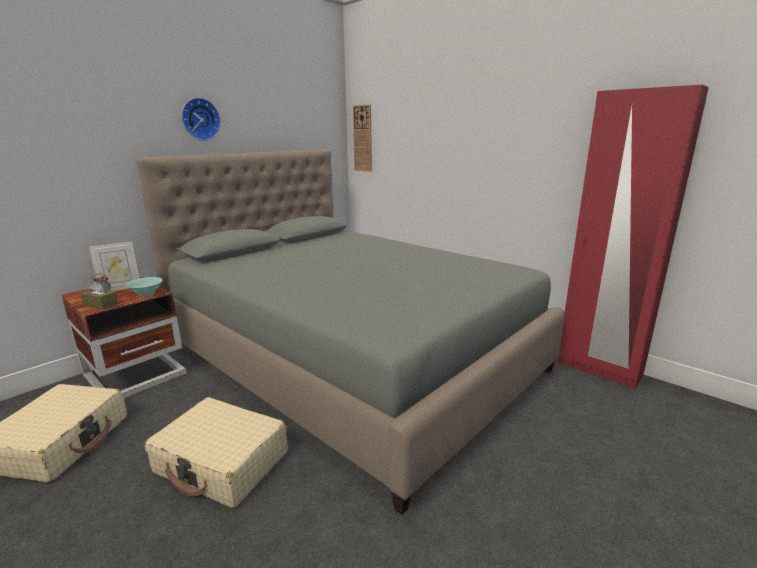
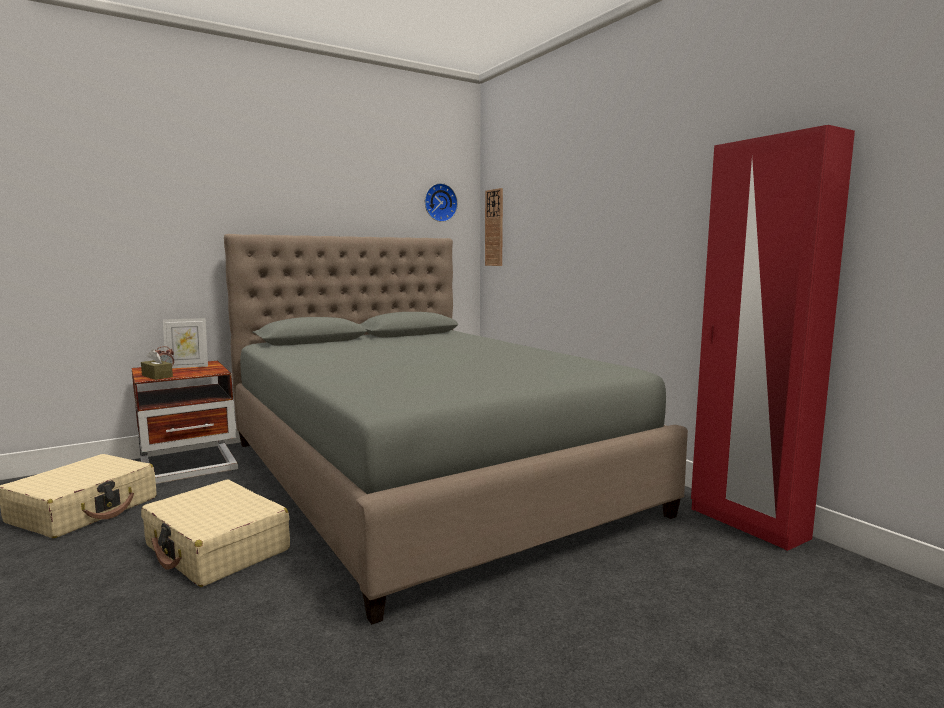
camera: 15 degrees right, 10 degrees down
(146, 294) = (206, 372): turquoise bowl -> none
(200, 119) = (299, 200): wall clock -> wall clock (439, 202)

